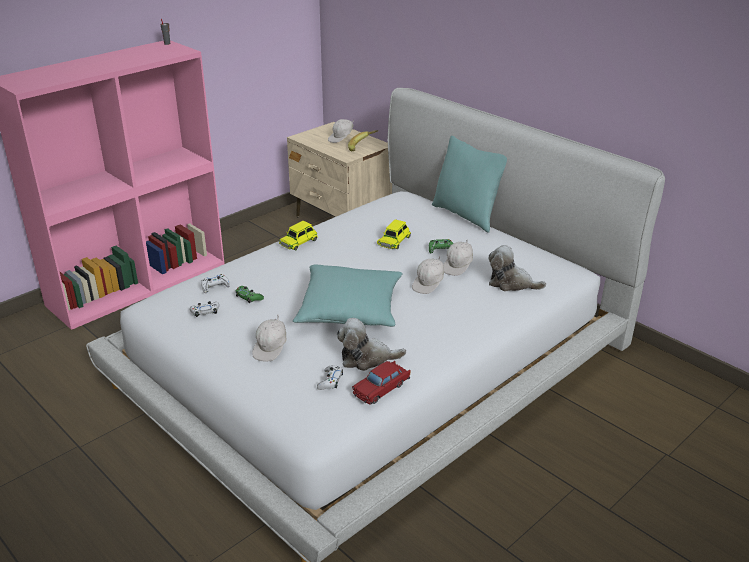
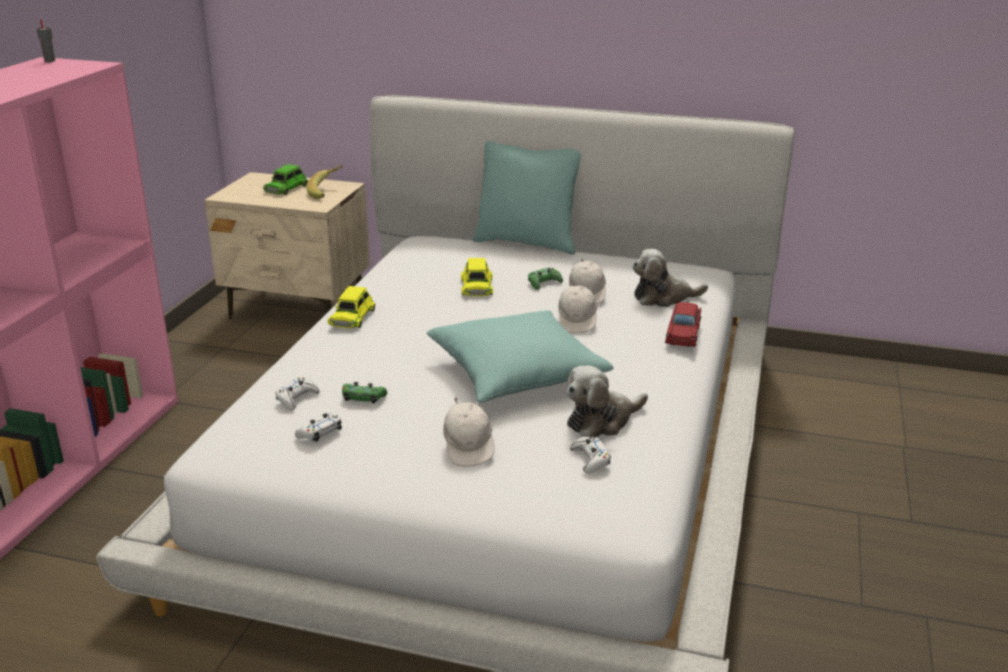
camera: 30 degrees left, 5 degrees down
(341, 139) = (286, 188): white cap -> green toy car
(381, 388) = (659, 447): red toy car -> red toy car (683, 334)

